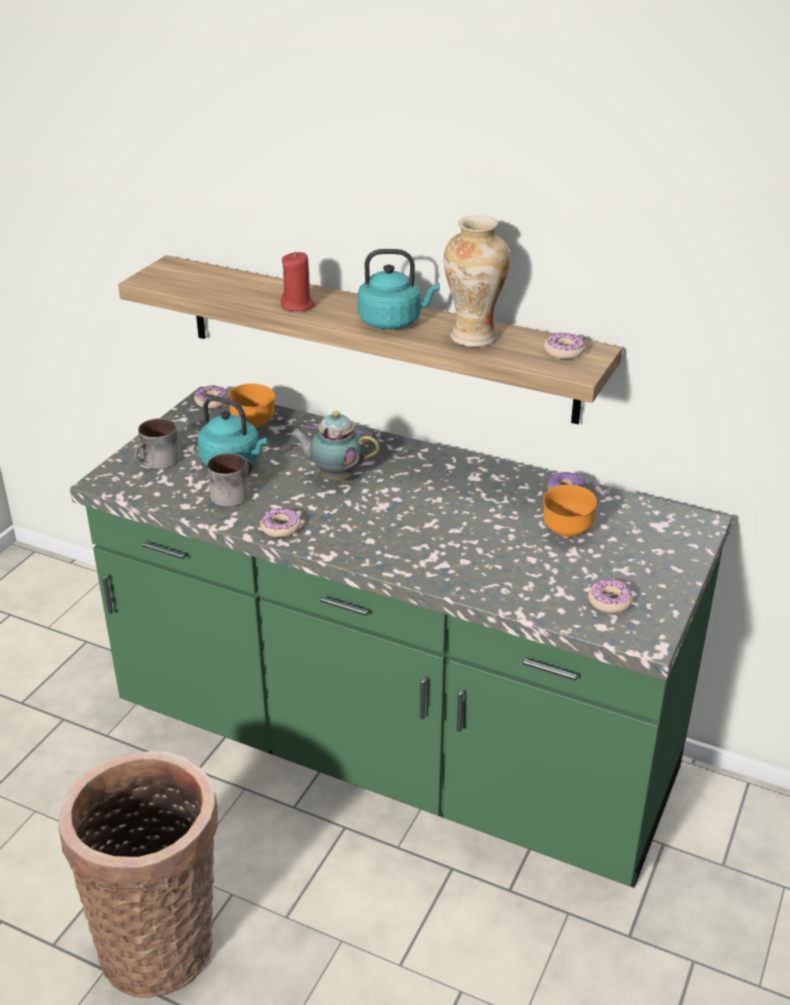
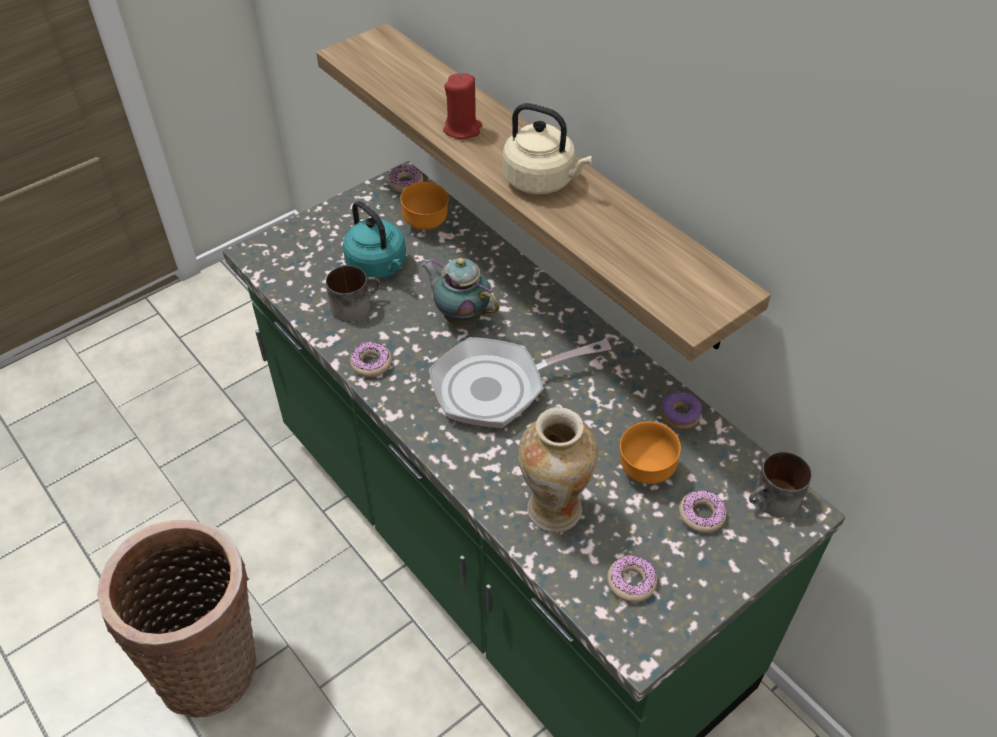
camera: 25 degrees right, 15 degrees up
(158, 462) = (313, 244): mug -> mug (773, 501)
(393, 322) = (542, 181): turquoise kettle -> beige kettle
(404, 514) = (497, 387): none -> frying pan
(473, 338) = (610, 230): vase -> vase (553, 511)
(564, 351) = (696, 282): donut -> donut (701, 515)

